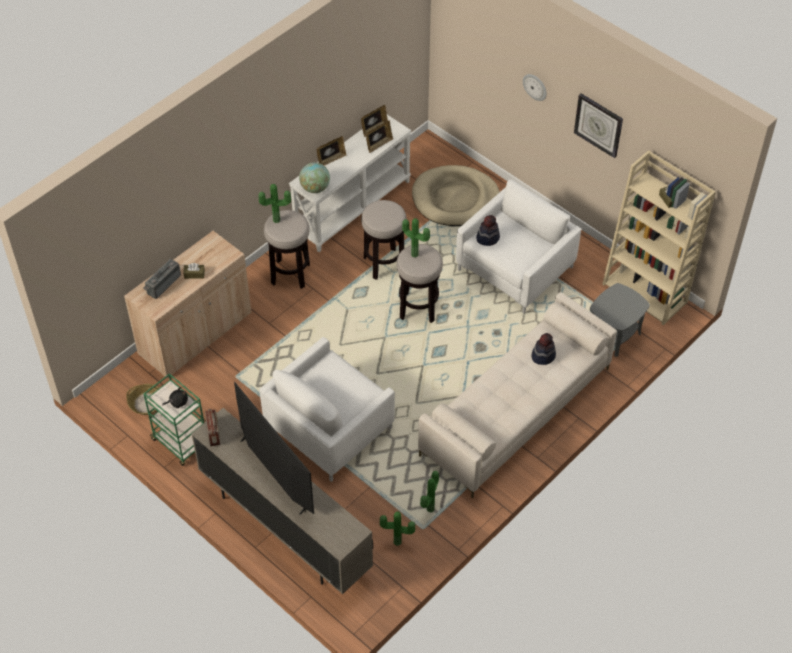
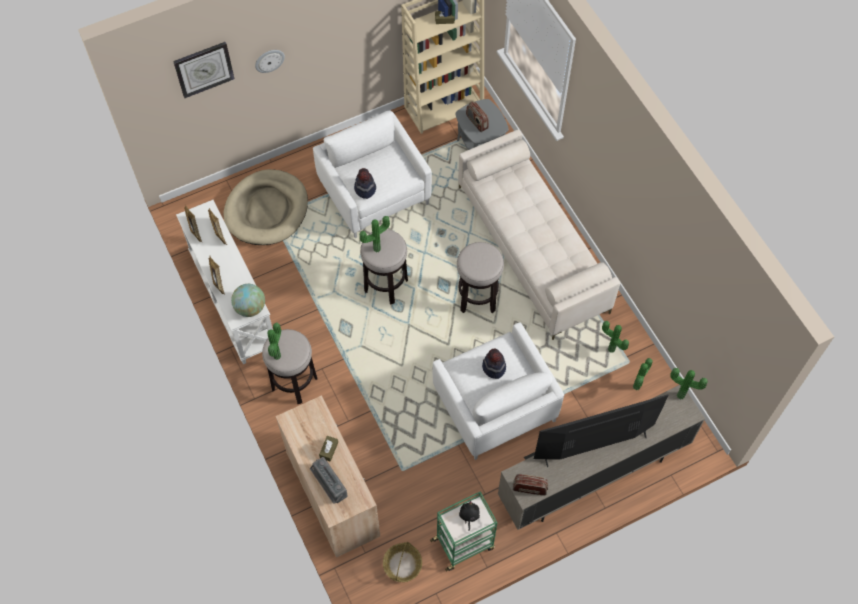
camera: 70 degrees left, 10 degrees up
(359, 533) = (681, 394): none -> potted plant
(384, 264) = (319, 296): stool -> stool (477, 298)
(543, 356) = (513, 196): hat -> hat (493, 367)
(598, 125) = (344, 30): wall clock -> wall clock (204, 69)
(615, 302) = (476, 122): none -> radio

